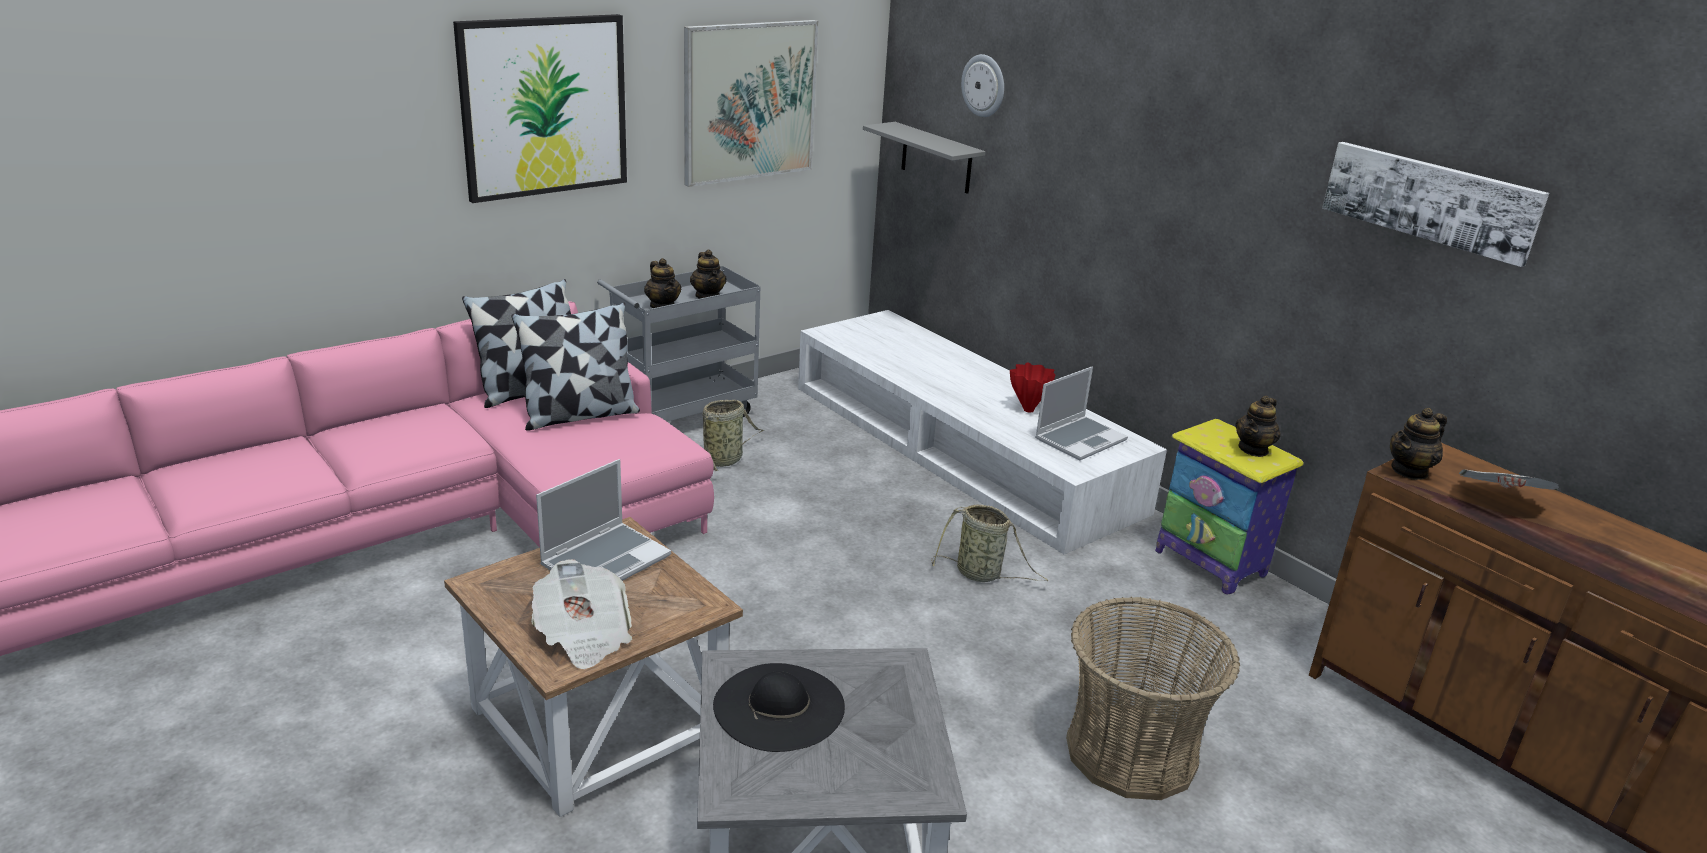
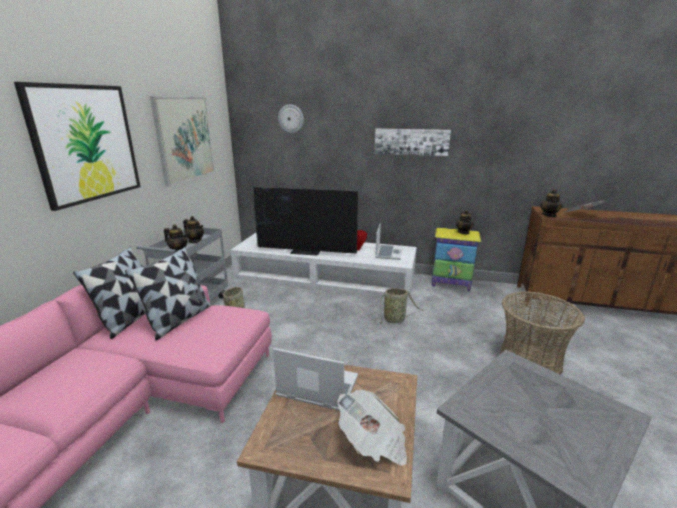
camera: 35 degrees left, 5 degrees down
(606, 560) = (316, 387): laptop -> laptop turned 75 degrees counterclockwise
(779, 706) = (514, 416): black hat -> none
(923, 379) = (306, 251): none -> television
(936, 158) = (269, 157): grey shelf -> none
(1430, 200) = (516, 118): picture -> picture (411, 141)

